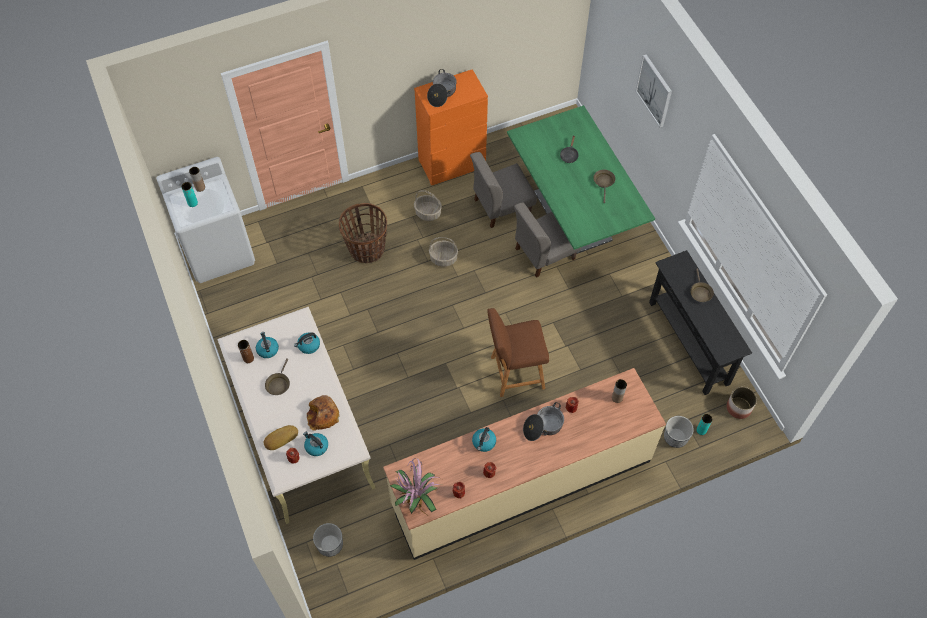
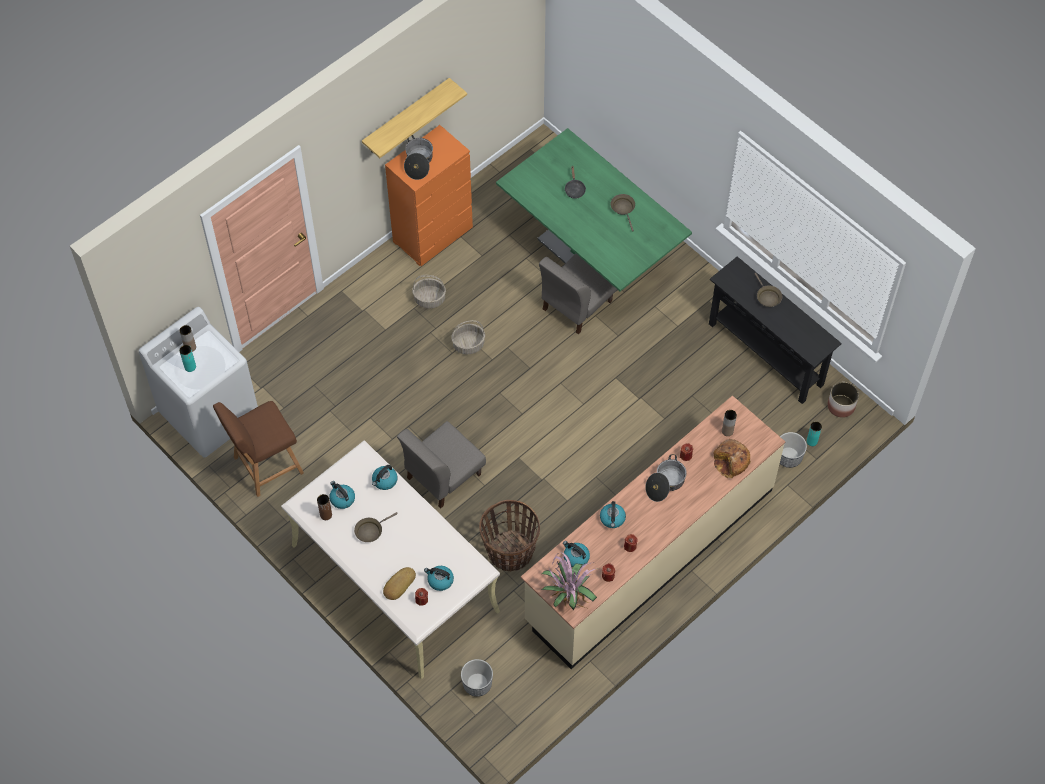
camera: 20 degrees left, 0 degrees up
(278, 384) = (370, 530): brown frying pan -> brown frying pan turned 60 degrees clockwise
(322, 416) = (432, 547): bread -> bread (731, 461)
(366, 249) = (378, 361): basket -> basket (510, 552)
(437, 466) = (575, 557): none -> kettle
(440, 51) = (406, 117): none -> shelf
(501, 206) = (508, 266): grey chair -> grey chair (443, 476)
(514, 373) = (596, 444): brown stool -> brown stool (265, 467)
(654, 90) = (654, 97): picture -> none

